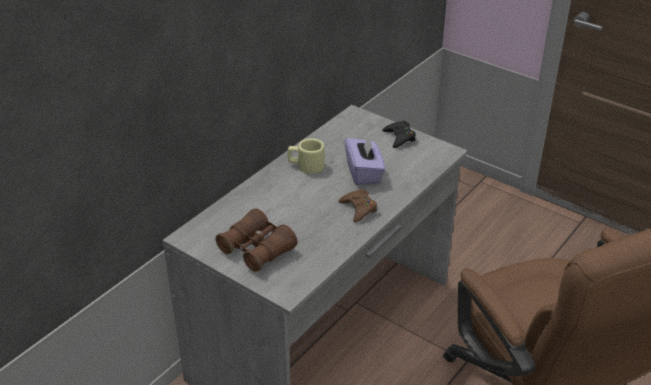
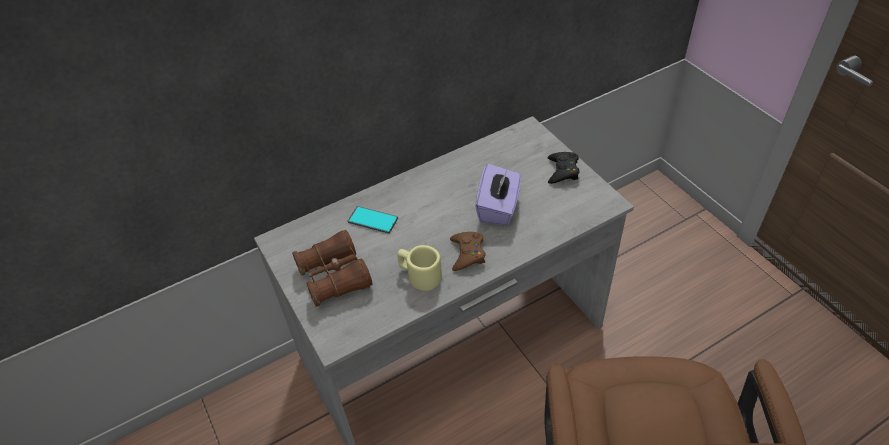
camera: 25 degrees right, 10 degrees up
(263, 204) = (373, 220): none -> phone
(306, 166) = (441, 183): beige mug -> beige mug (419, 275)

